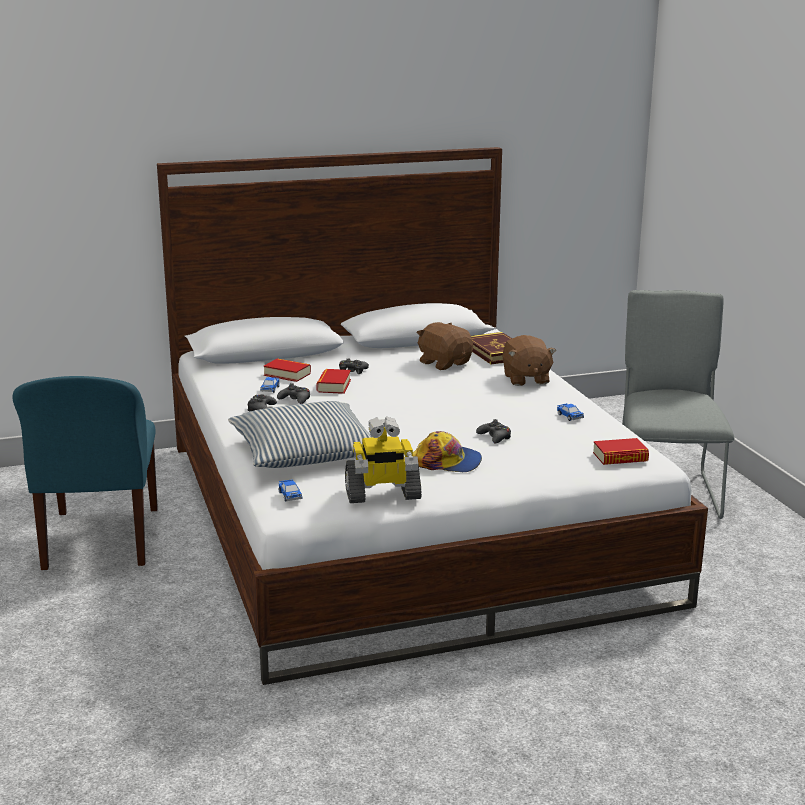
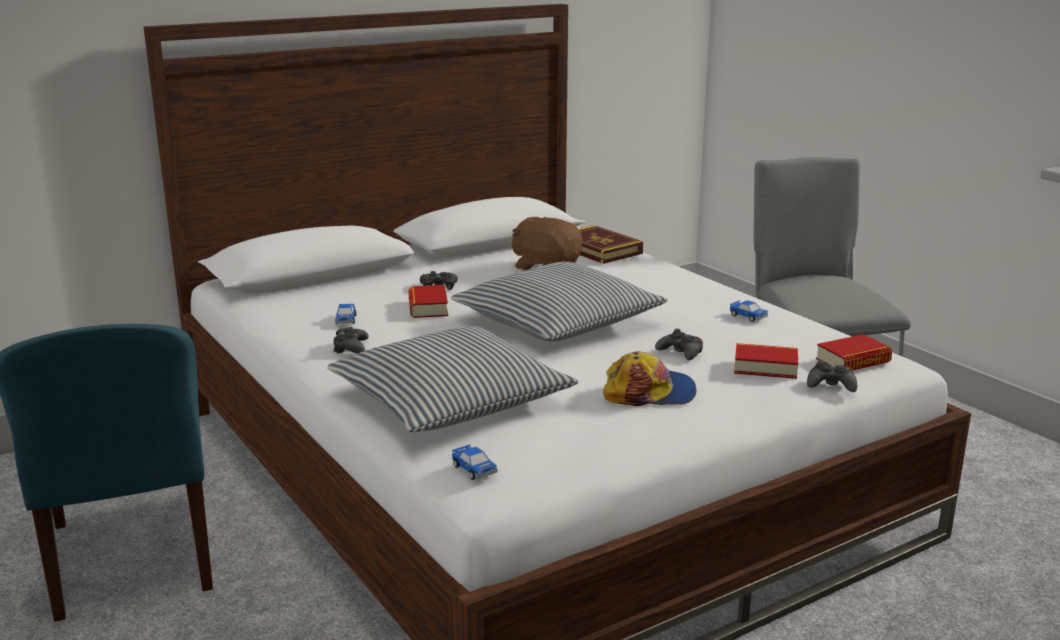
camera: 15 degrees left, 0 degrees up
(287, 374) = (357, 299): book -> book (765, 367)
(295, 399) = (389, 330): black game controller -> black game controller (831, 385)
(382, 494) = (601, 450): toy robot -> none
(420, 406) = (557, 322): none -> pillow
(525, 379) = (657, 277): brown plush toy -> none

